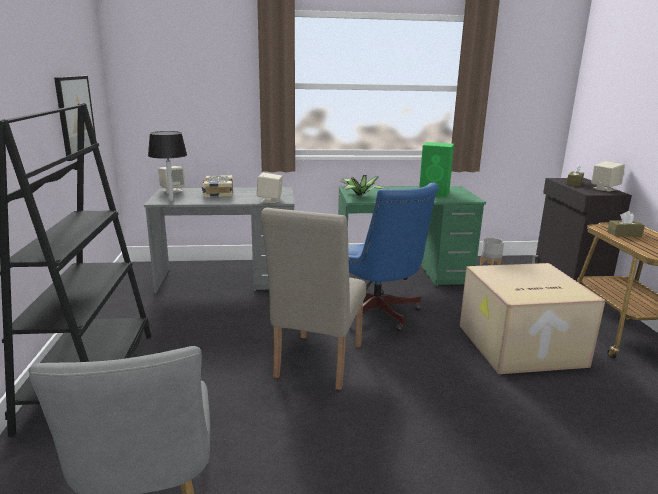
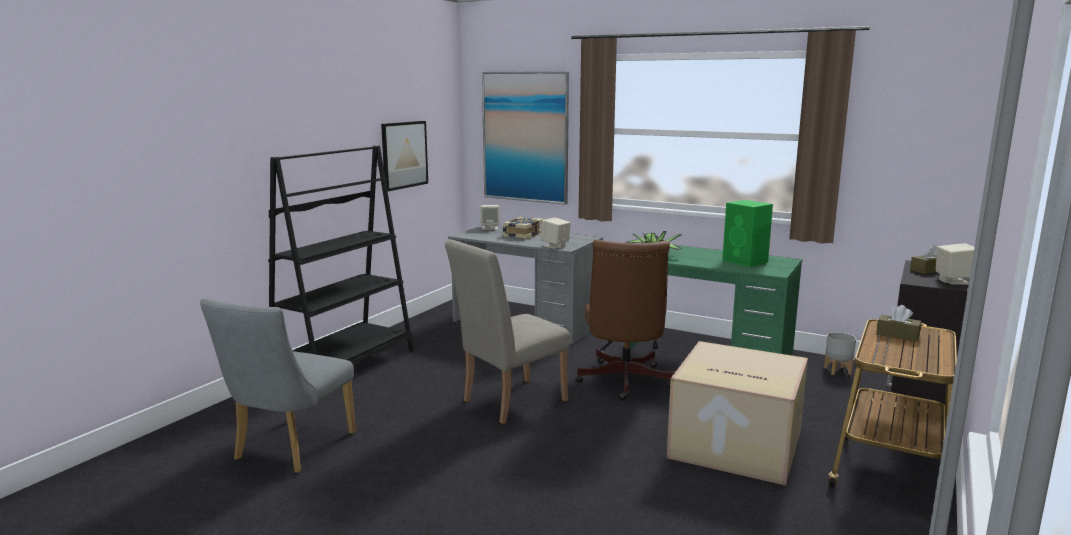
camera: 35 degrees right, 5 degrees down
(171, 200) = (474, 235): black table lamp -> none
(192, 94) = (525, 137): none -> picture
(379, 315) = (624, 382): blue office chair -> brown office chair

